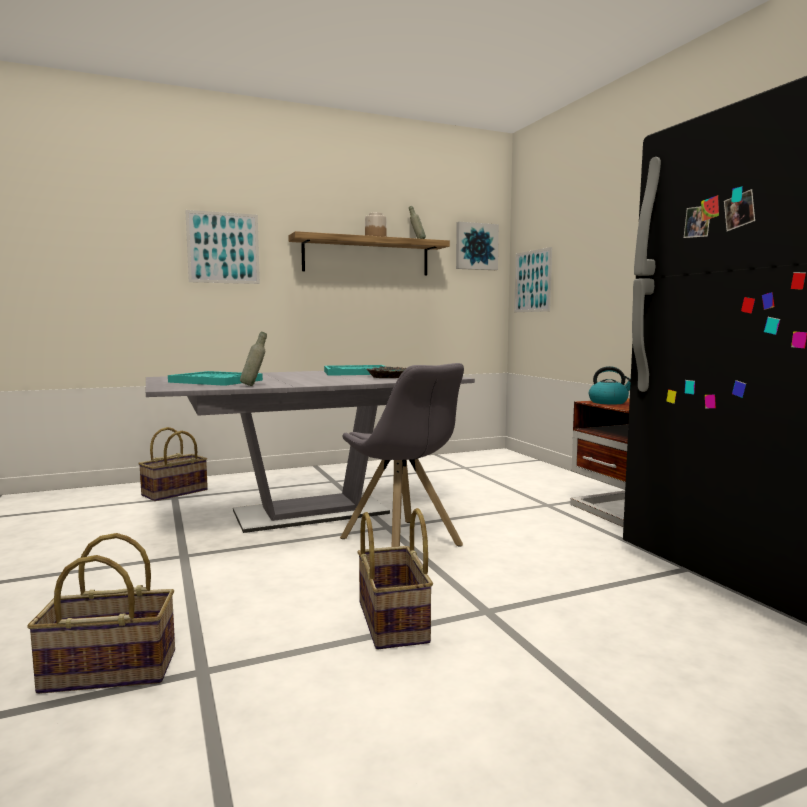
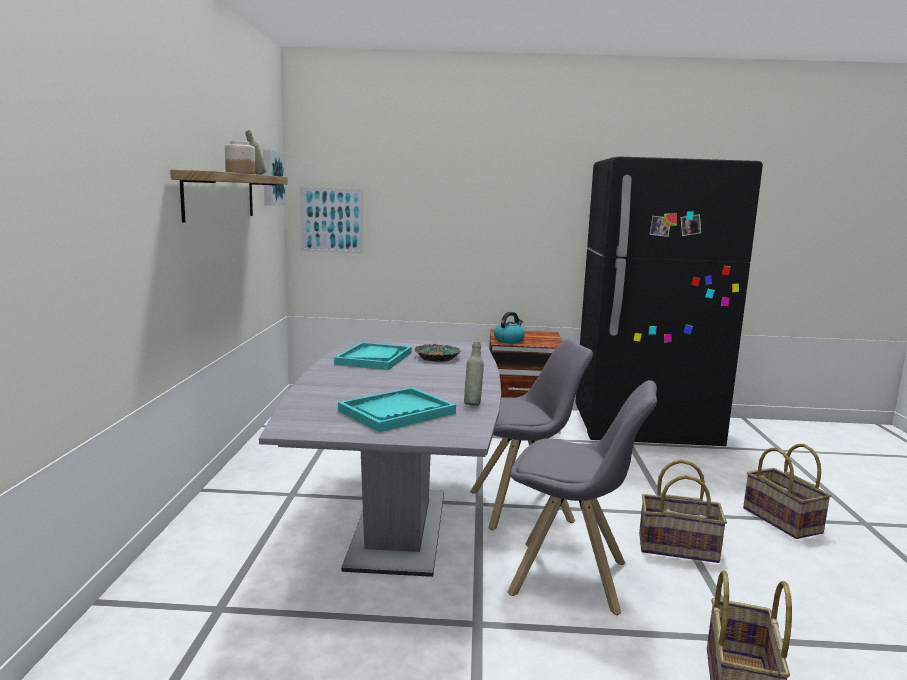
camera: 65 degrees left, 5 degrees up
(175, 493) = (191, 606): basket -> basket (783, 520)
(223, 248) = (120, 193): picture -> none
(277, 577) = (570, 577): none -> grey chair

